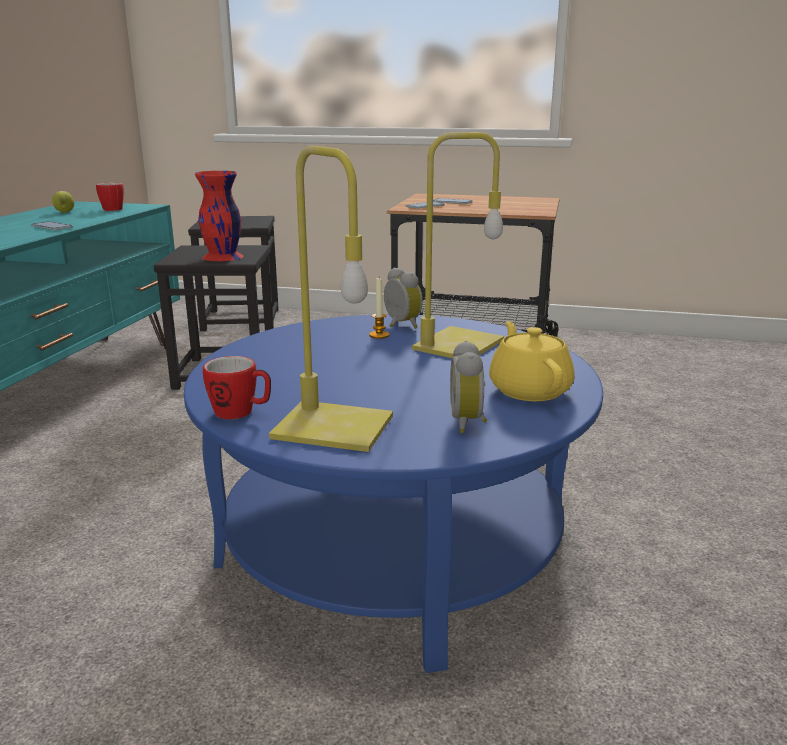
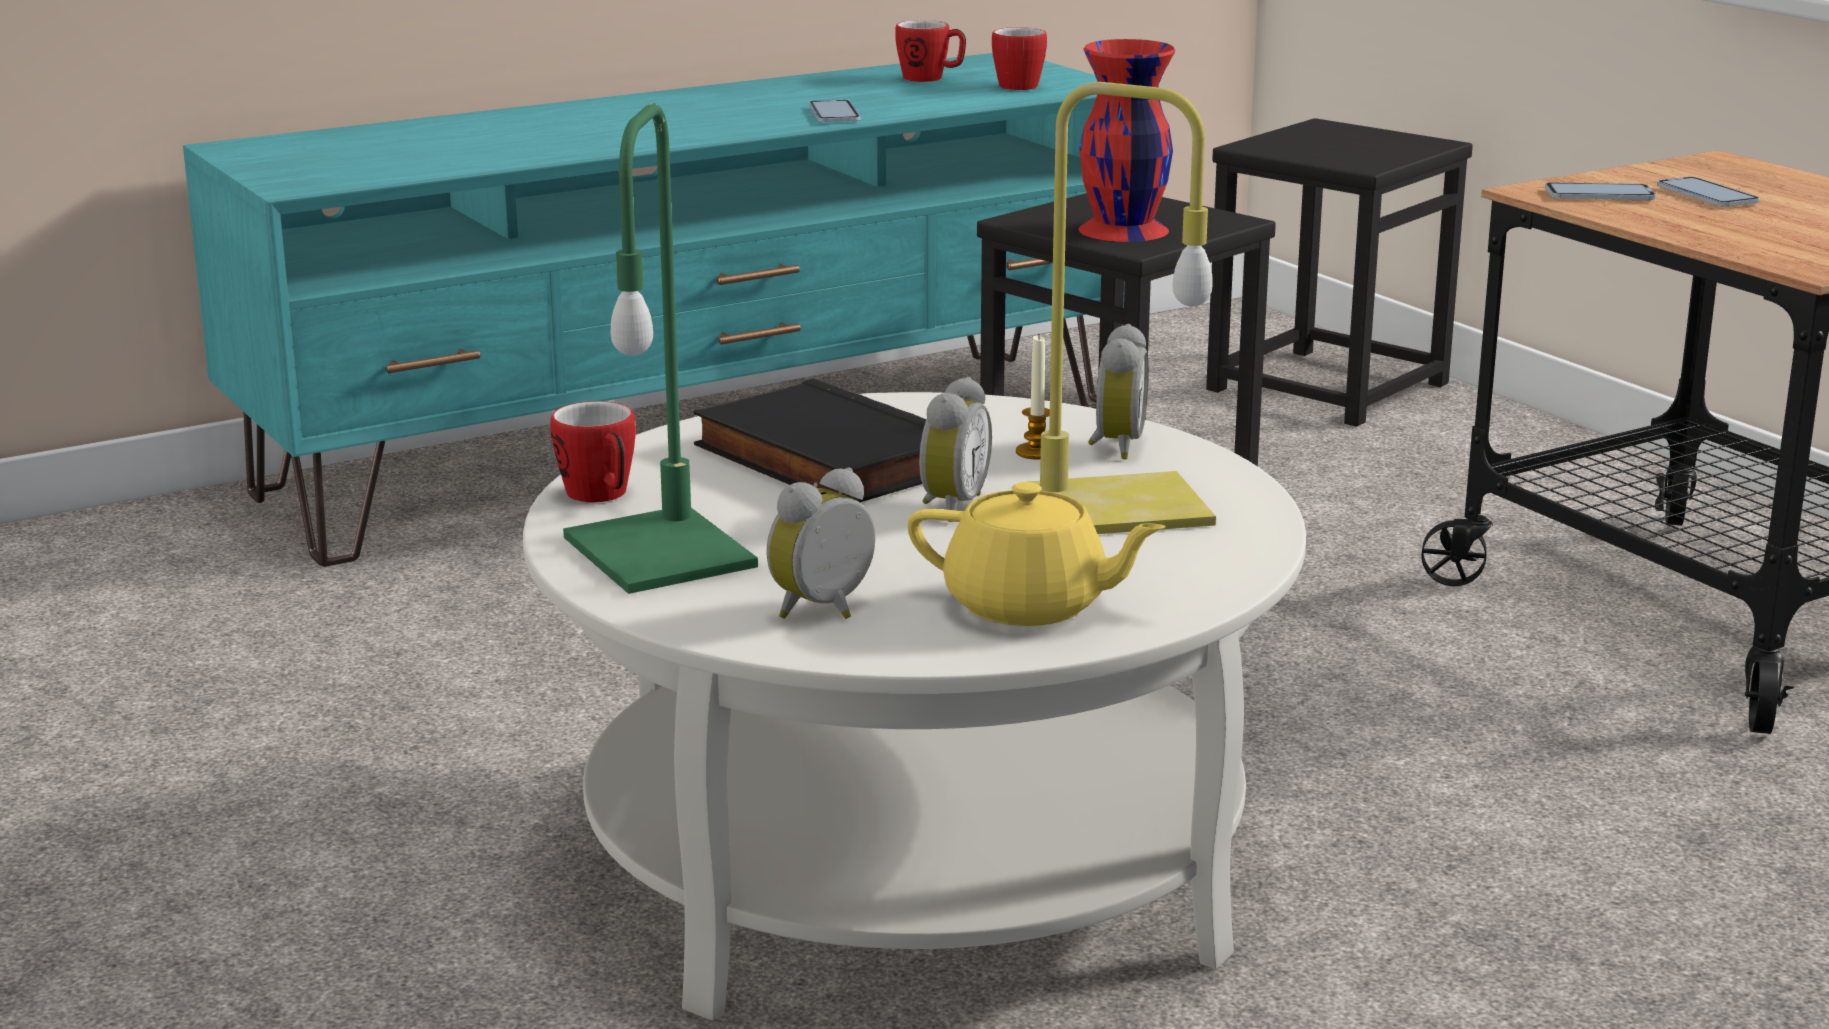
camera: 45 degrees right, 0 degrees up
(65, 212) = (931, 79): apple -> mug
(304, 363) = (822, 459): none -> black book
(329, 427) = (655, 550): yellow table lamp -> green table lamp
(393, 544) = (914, 856): blue coffee table -> white coffee table
(401, 364) = (949, 507): none -> alarm clock
(529, 390) = (1029, 606): yellow teapot -> yellow teapot turned 75 degrees clockwise

